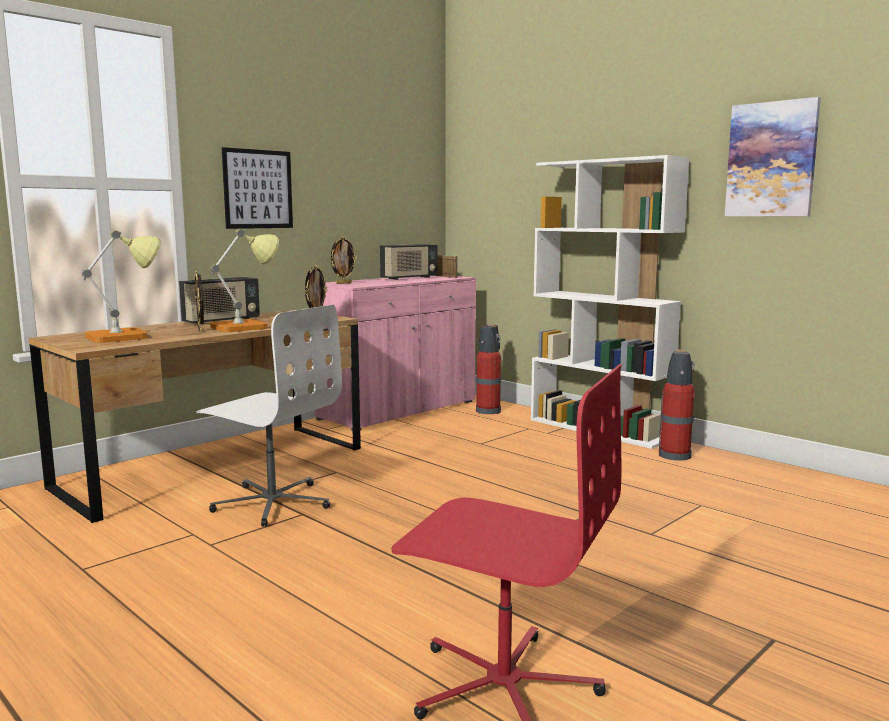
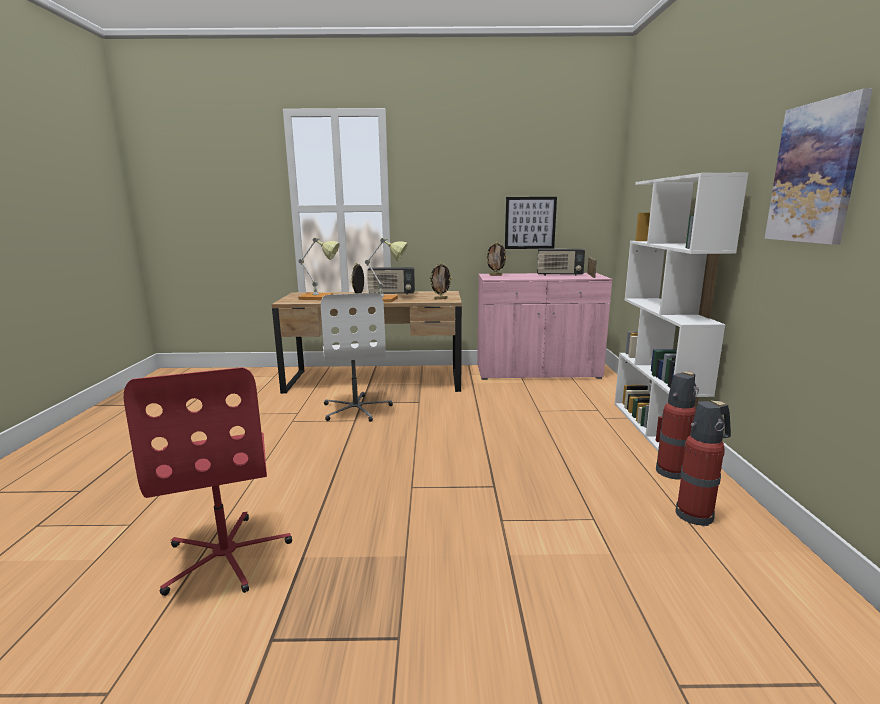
camera: 45 degrees right, 5 degrees up
(258, 189) = (442, 208): picture -> picture (530, 223)
(489, 411) = (598, 389): fire extinguisher -> fire extinguisher (696, 515)

